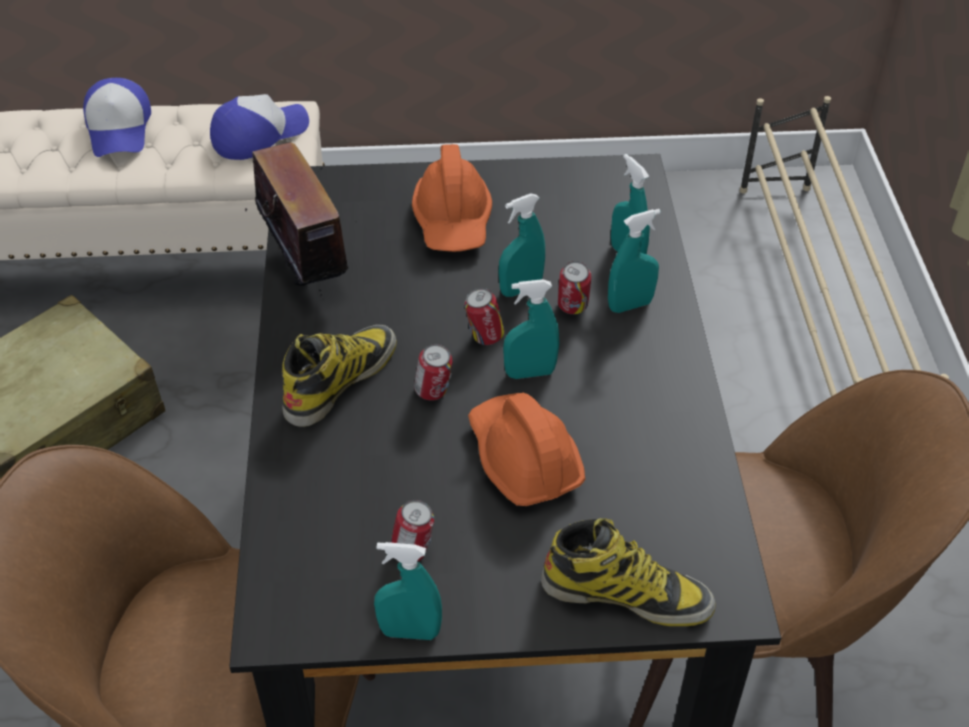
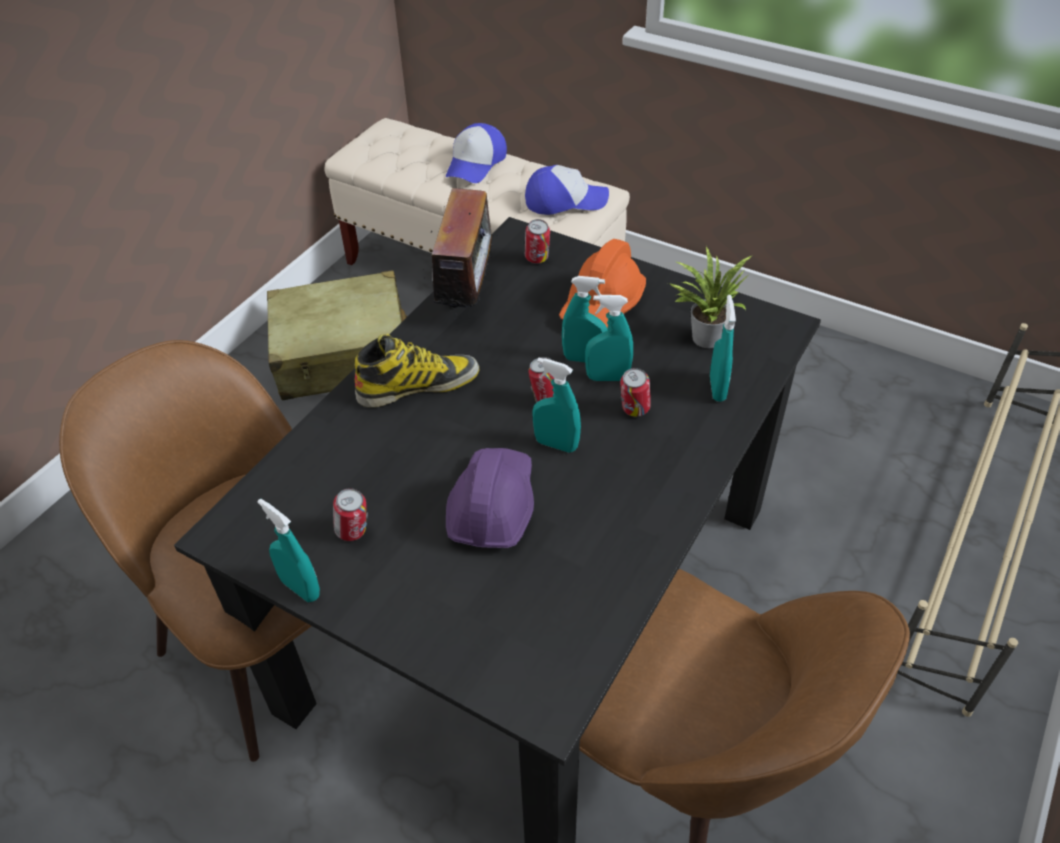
camera: 35 degrees right, 0 degrees up
(433, 393) = (472, 425): can -> can (537, 260)
(523, 458) = (492, 506): orange hard hat -> purple hard hat
(573, 211) = (703, 336): none -> potted plant
(627, 594) = (474, 651): boot -> none
(630, 305) = (683, 429): turquoise spray bottle -> turquoise spray bottle (584, 359)

